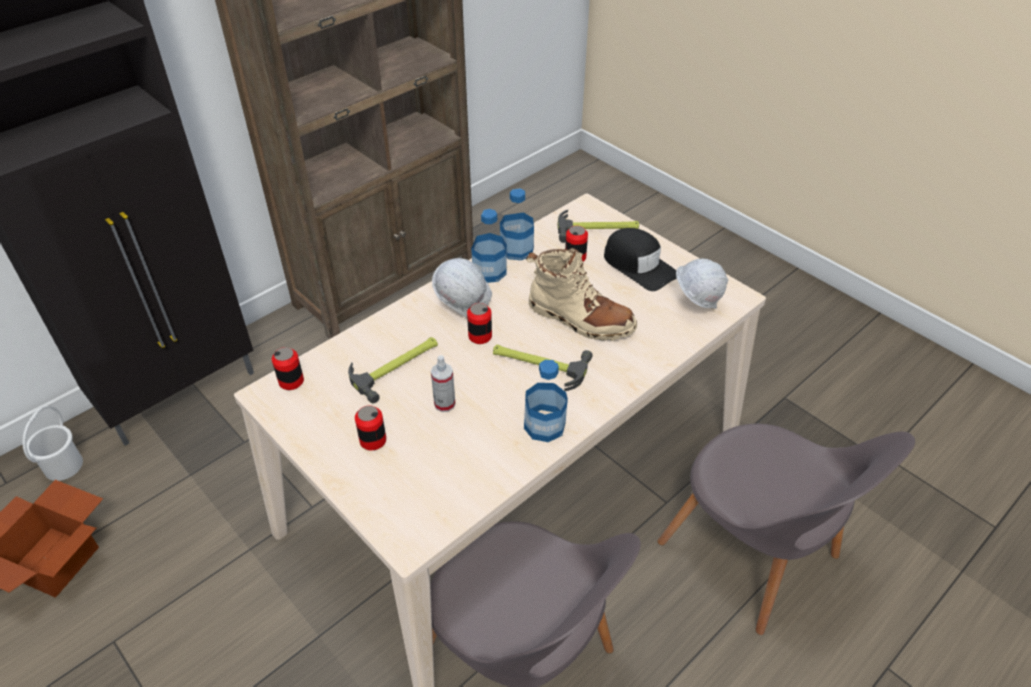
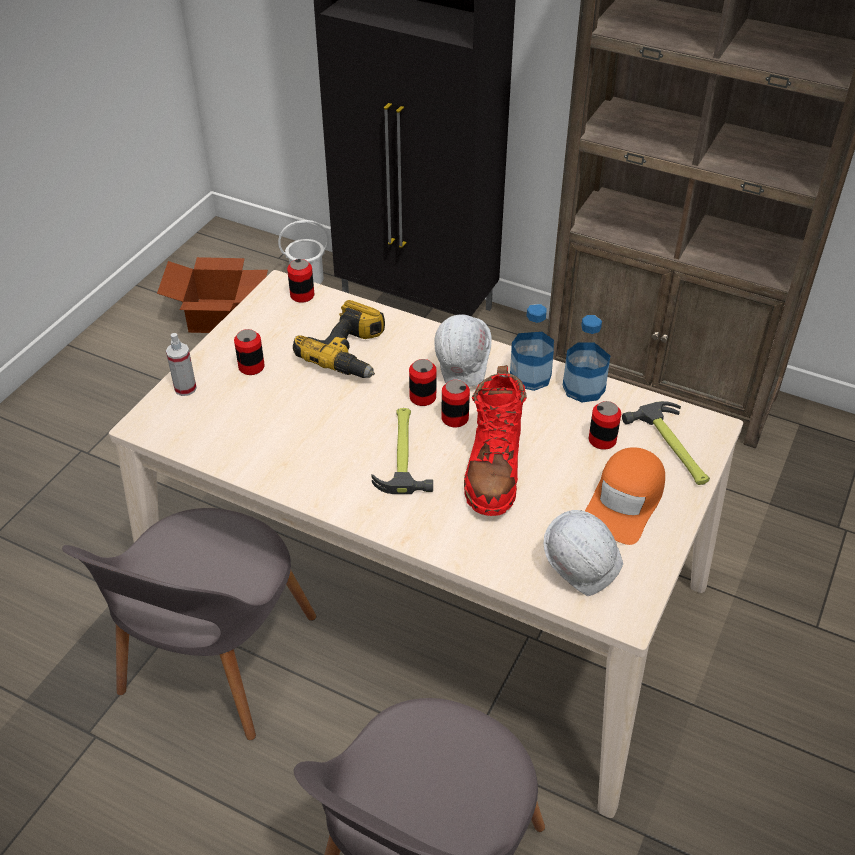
camera: 70 degrees right, 0 degrees up
(397, 366) = (351, 353): hammer -> power drill
(444, 404) = (315, 399): spray bottle -> spray bottle (185, 388)
(514, 324) = (455, 418): none -> can
(544, 425) = (315, 479): bottle -> none
(580, 319) = (493, 469): beige boot -> red boot
(638, 266) = (625, 502): black cap -> orange cap

